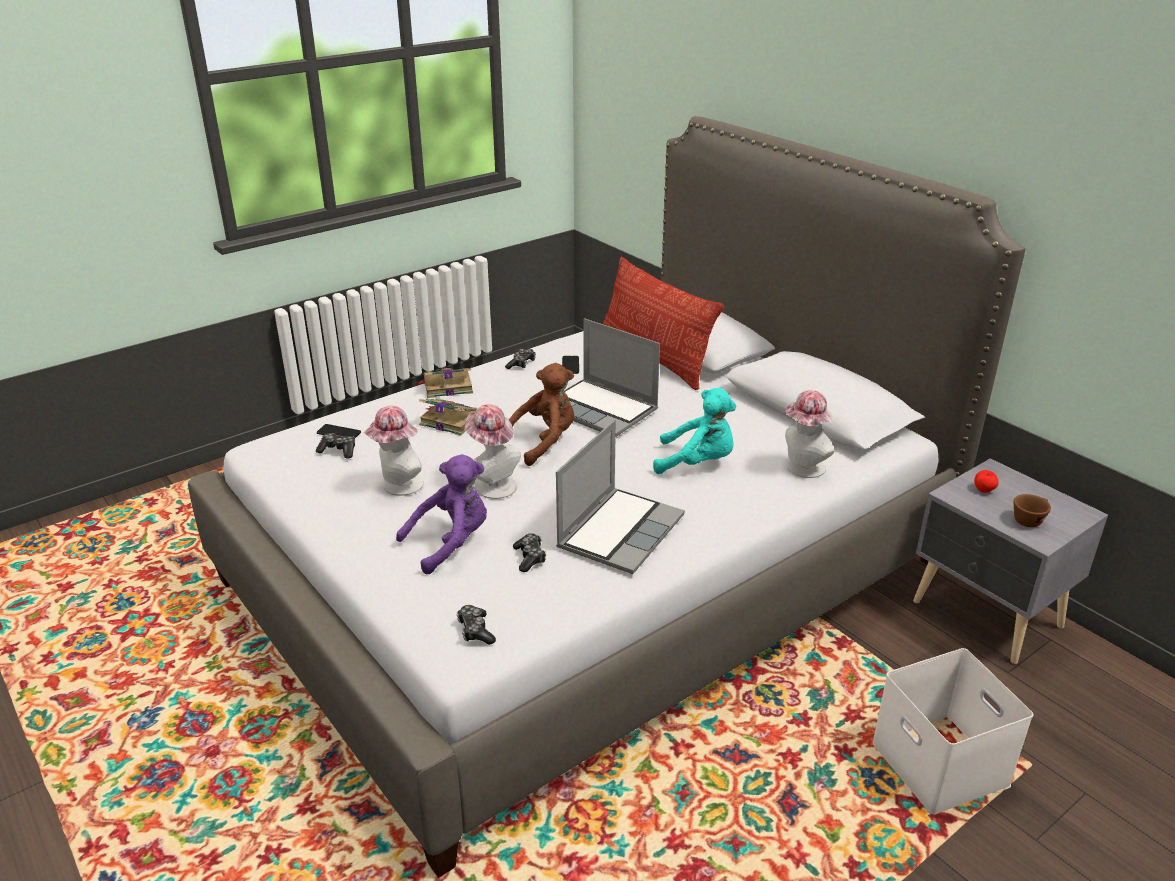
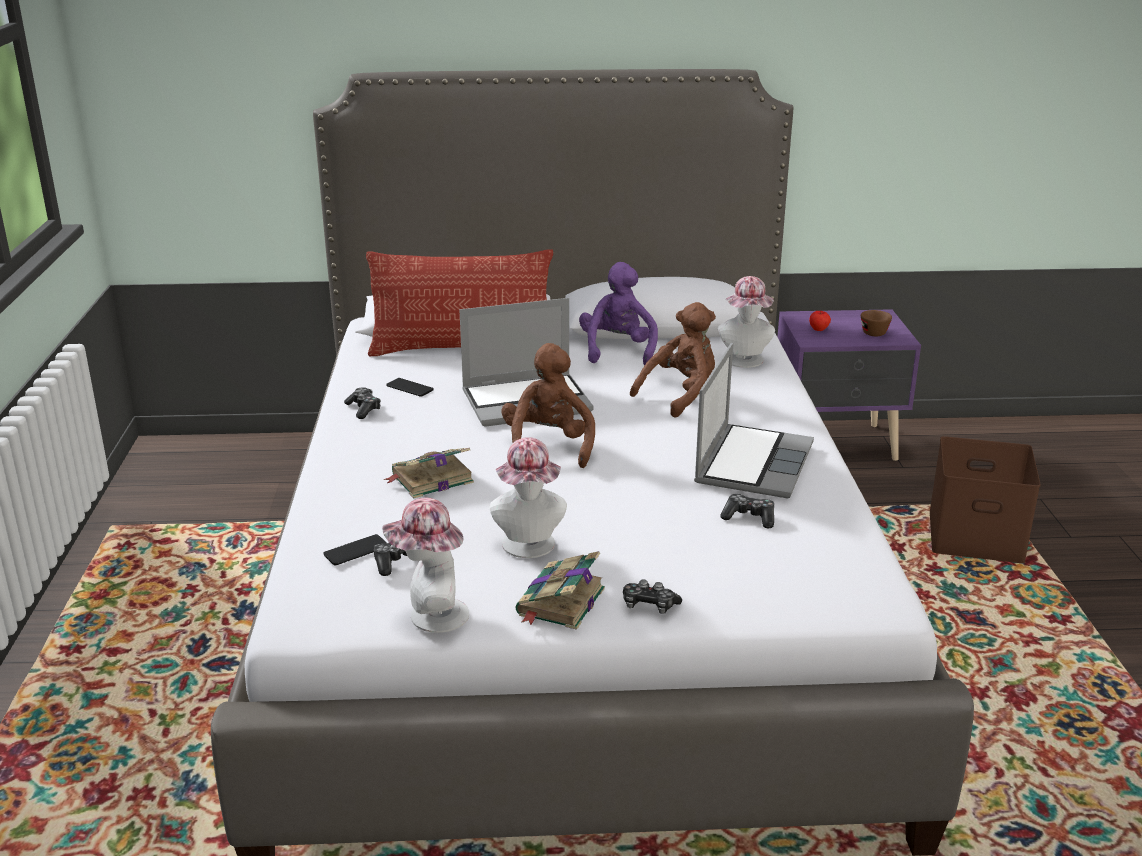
camera: 55 degrees left, 5 degrees down
(446, 387) = (345, 461): book -> book (560, 603)
(451, 543) = (677, 550): purple plush toy -> purple plush toy (618, 350)
(475, 631) = (845, 580): game controller -> game controller (649, 605)
(492, 485) = (593, 497): hat -> hat (431, 616)
(620, 531) = (752, 463): laptop -> laptop turned 45 degrees clockwise
(698, 463) = (680, 395): turquoise plush toy -> brown plush toy
(942, 765) = (977, 536): white storage box -> brown storage box
(987, 616) = (836, 445): grey nightstand -> purple nightstand

